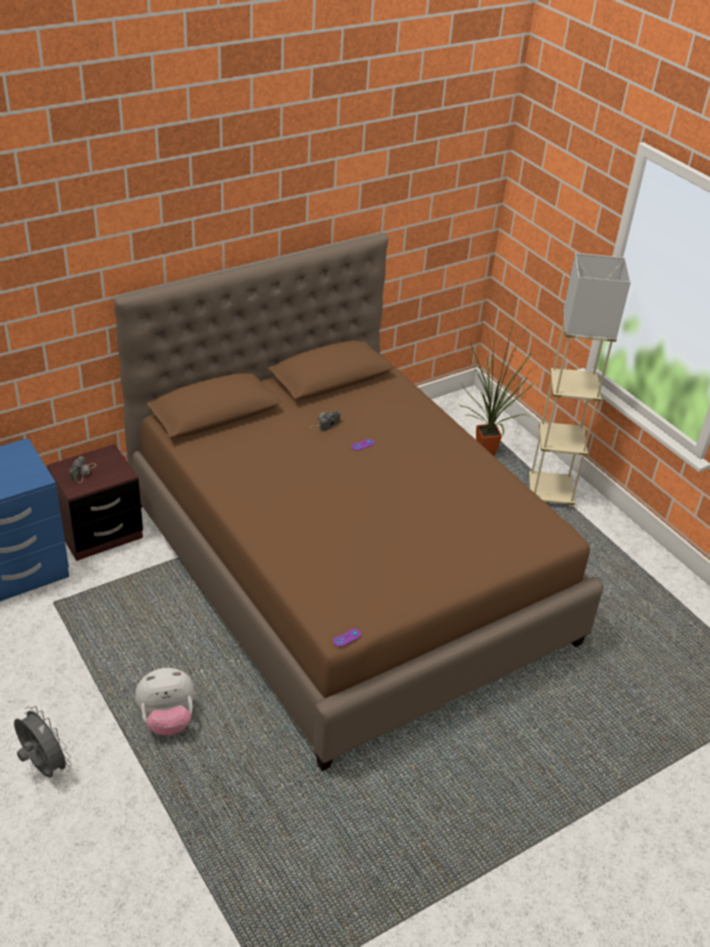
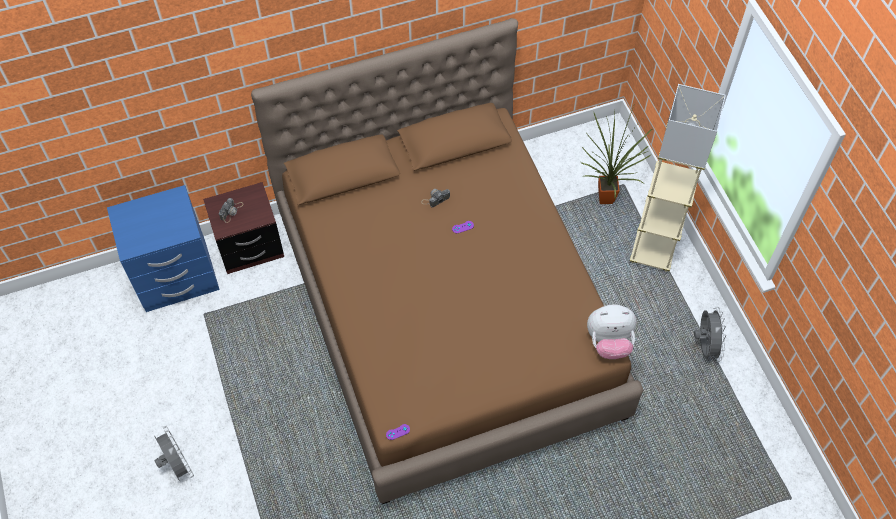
camera: 15 degrees right, 20 degrees up
(167, 719) = (274, 438): plush toy -> plush toy (609, 342)
(636, 567) = (705, 346): none -> grey fan

